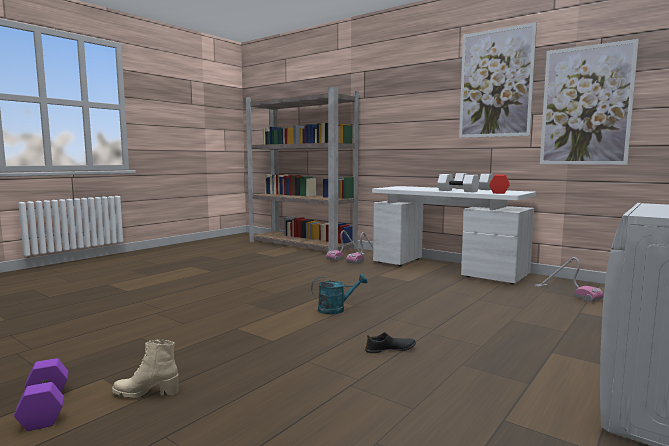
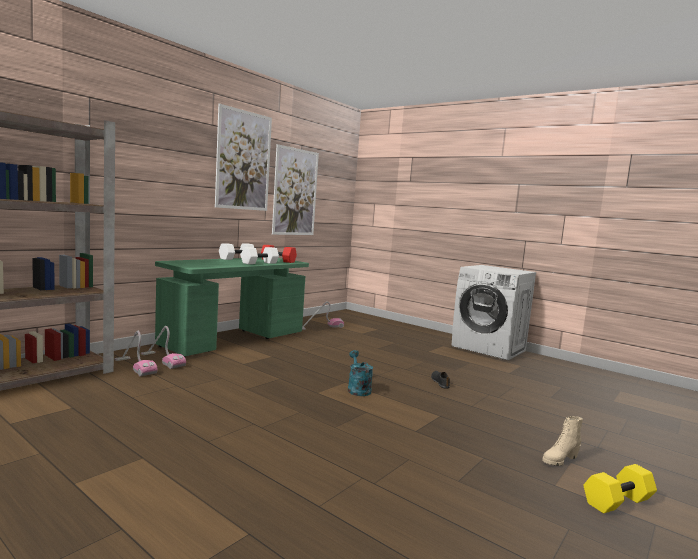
camera: 90 degrees left, 0 degrees up
(46, 408) = (617, 501): purple dumbbell -> yellow dumbbell
(146, 393) = (559, 460): beige boot -> beige boot turned 60 degrees clockwise
(447, 269) = (234, 339): white desk -> green desk

